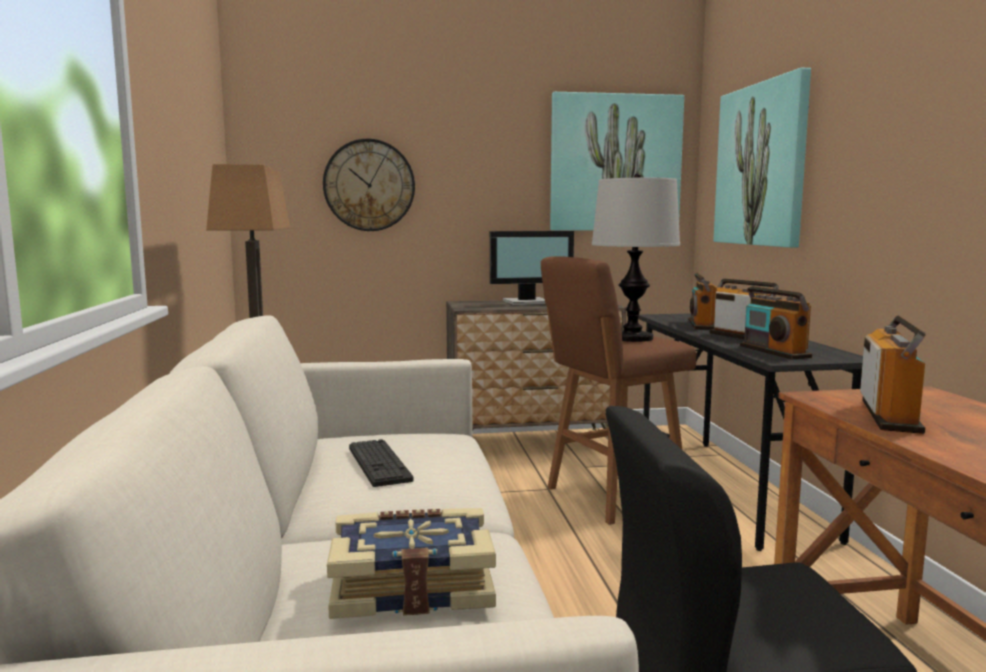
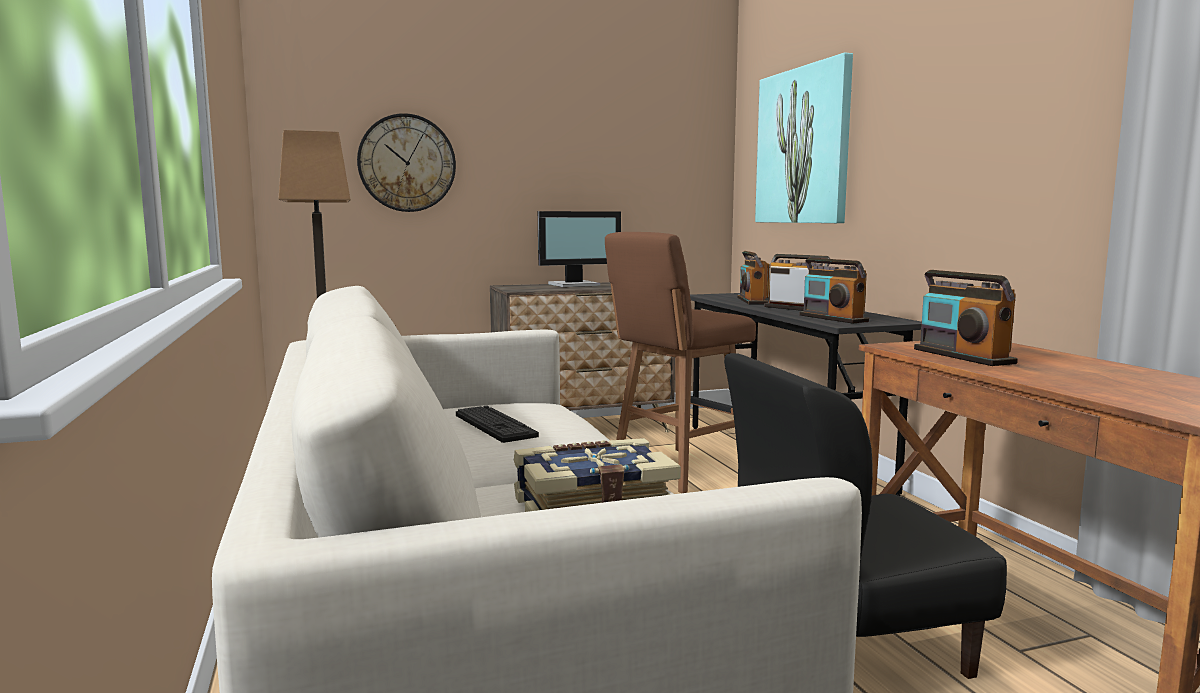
camera: 10 degrees left, 0 degrees up
(615, 163) = (656, 144): picture -> none
(632, 338) = (694, 312): table lamp -> none
(891, 416) = (962, 356): radio -> radio turned 150 degrees clockwise

